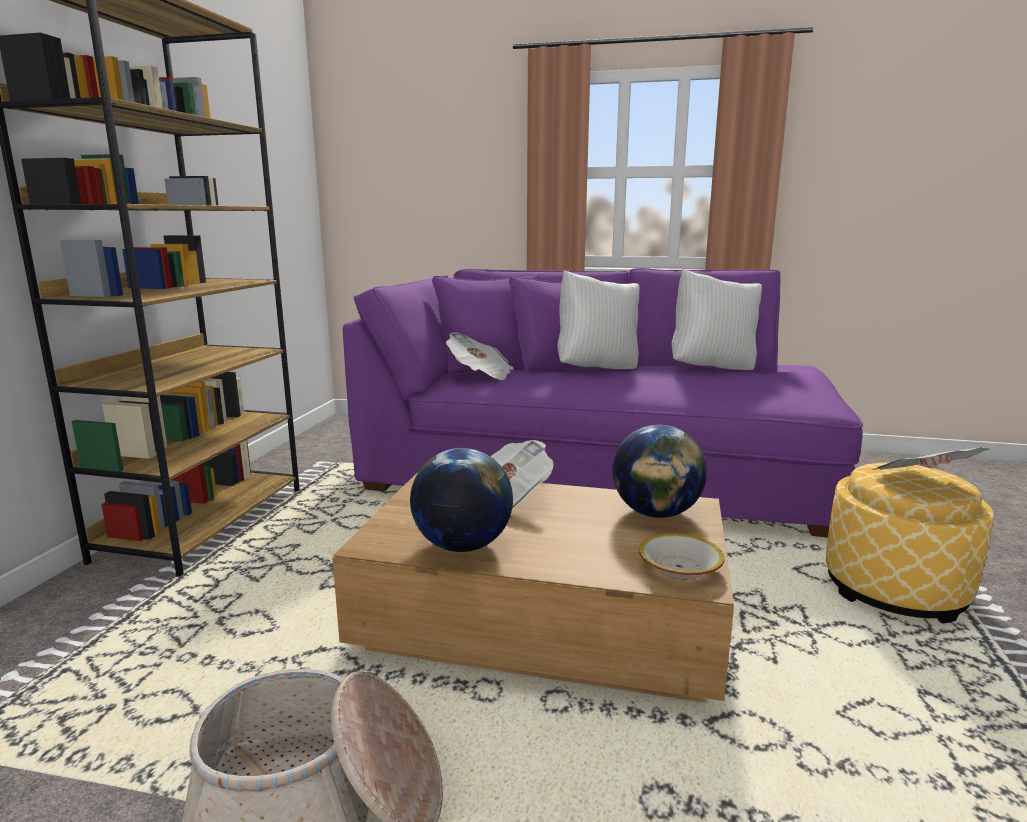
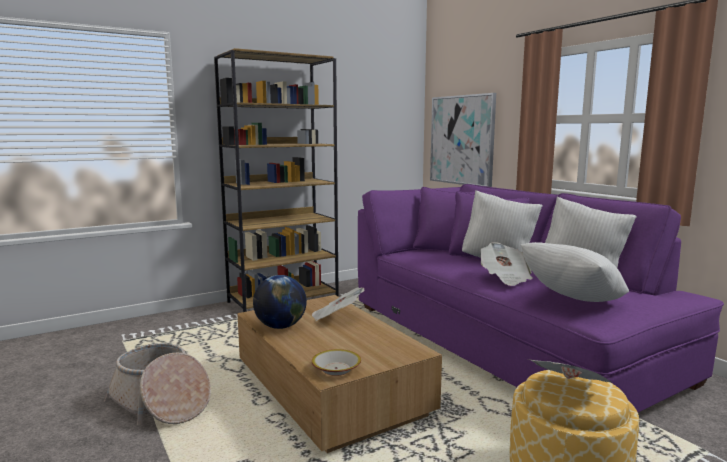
camera: 45 degrees right, 5 degrees down
(405, 205) = (461, 140): none -> picture
(480, 374) = (422, 251): newspaper -> newspaper (505, 278)
(656, 513) = (388, 347): globe -> none
(771, 393) = (571, 302): none -> white pillow

